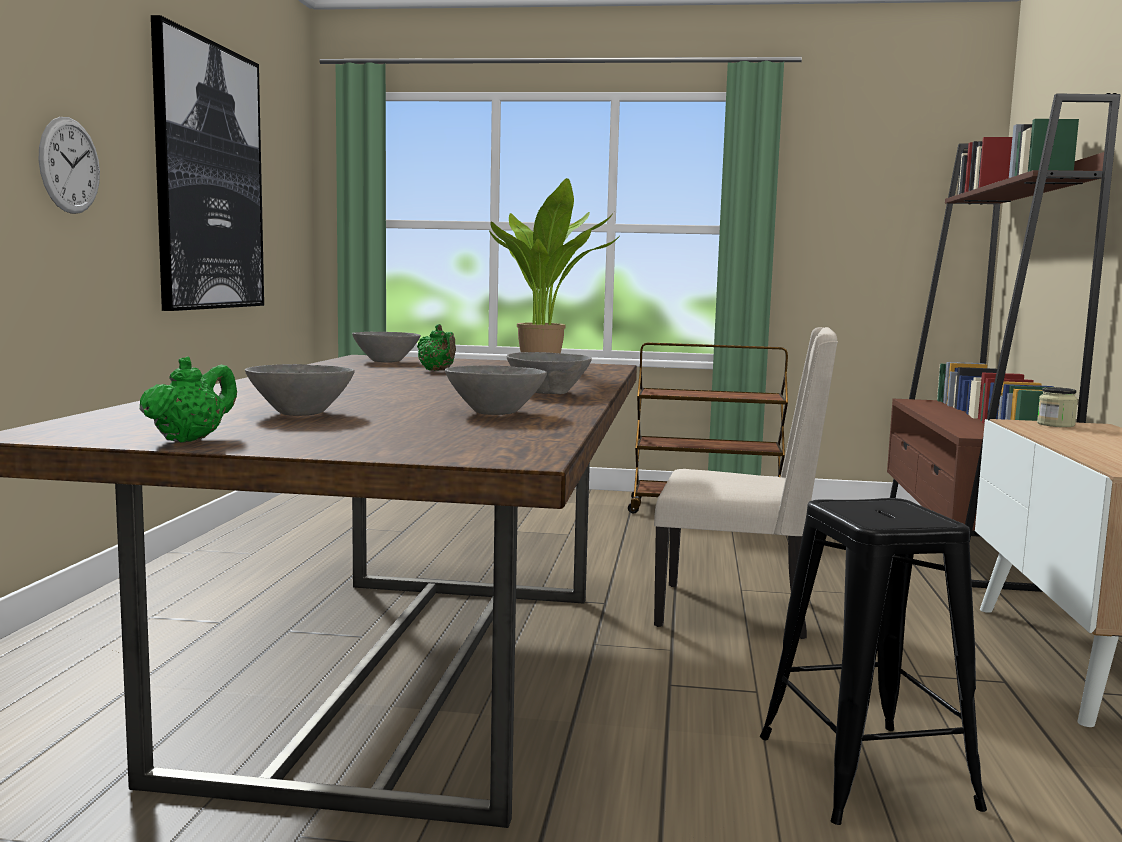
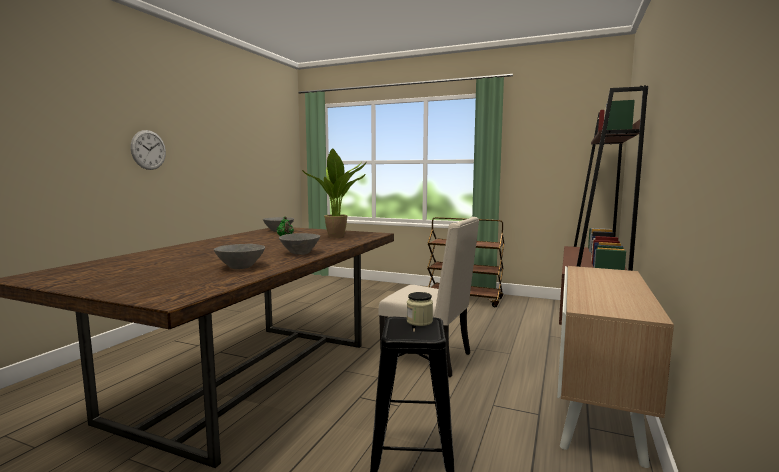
camera: 15 degrees right, 0 degrees up
(190, 440) = (66, 283): green teapot -> none
(209, 177) = (233, 148): picture -> none
(302, 413) = (156, 266): grey bowl -> none
(1055, 424) = (599, 271): jar -> jar (419, 321)

